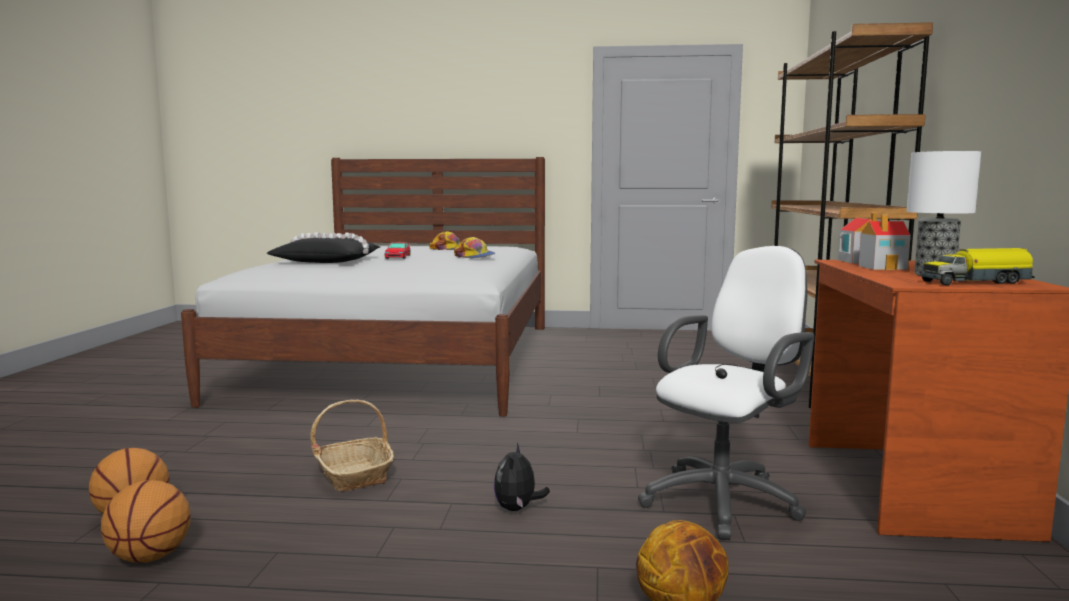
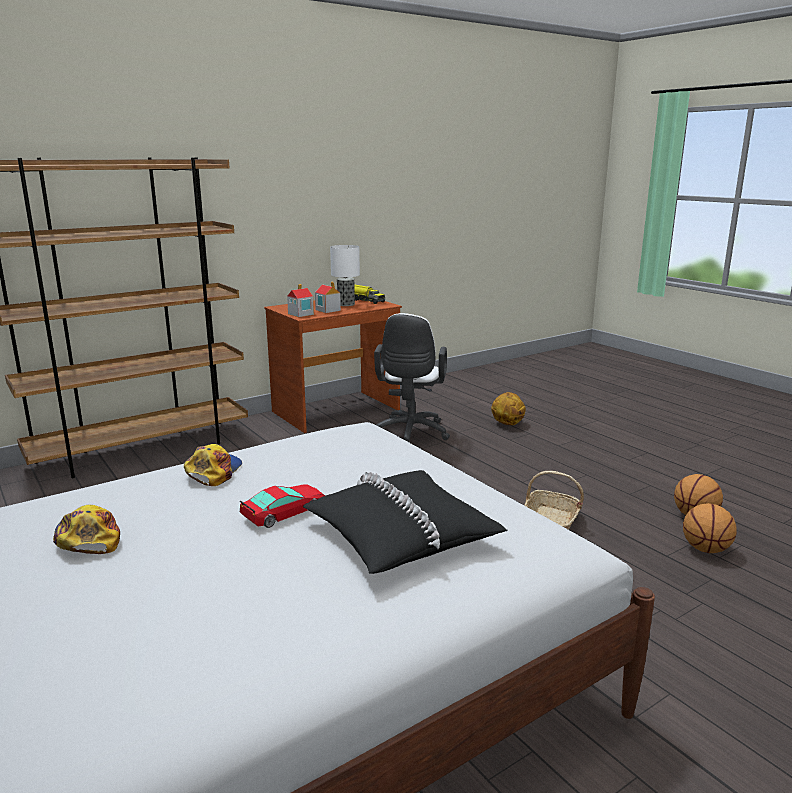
camera: 130 degrees left, 10 degrees up
(517, 509) = (498, 466): plush toy -> none
(726, 500) = (410, 434): white office chair -> white office chair turned 90 degrees counterclockwise

